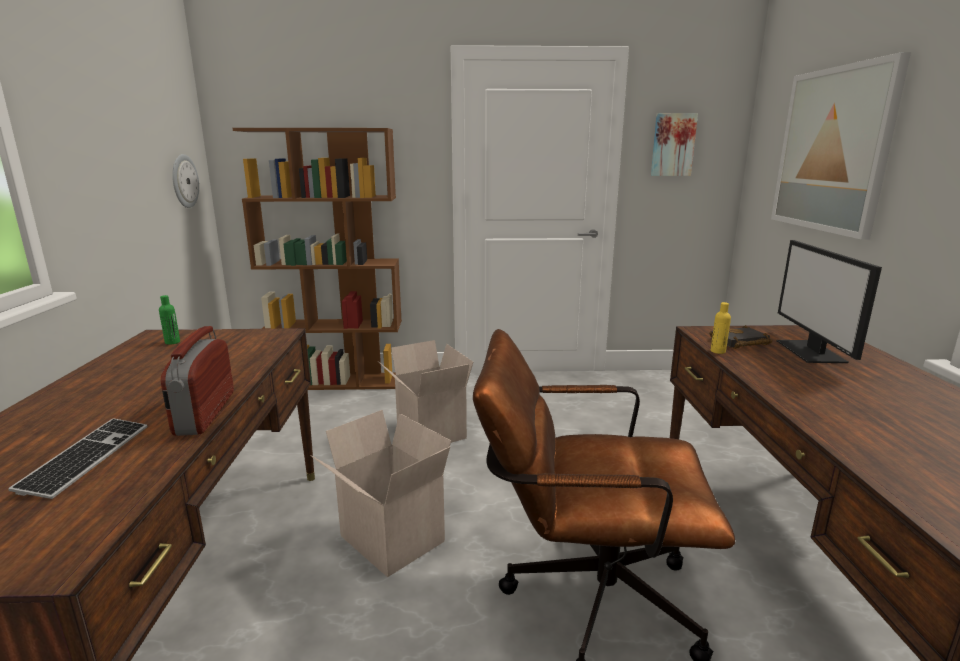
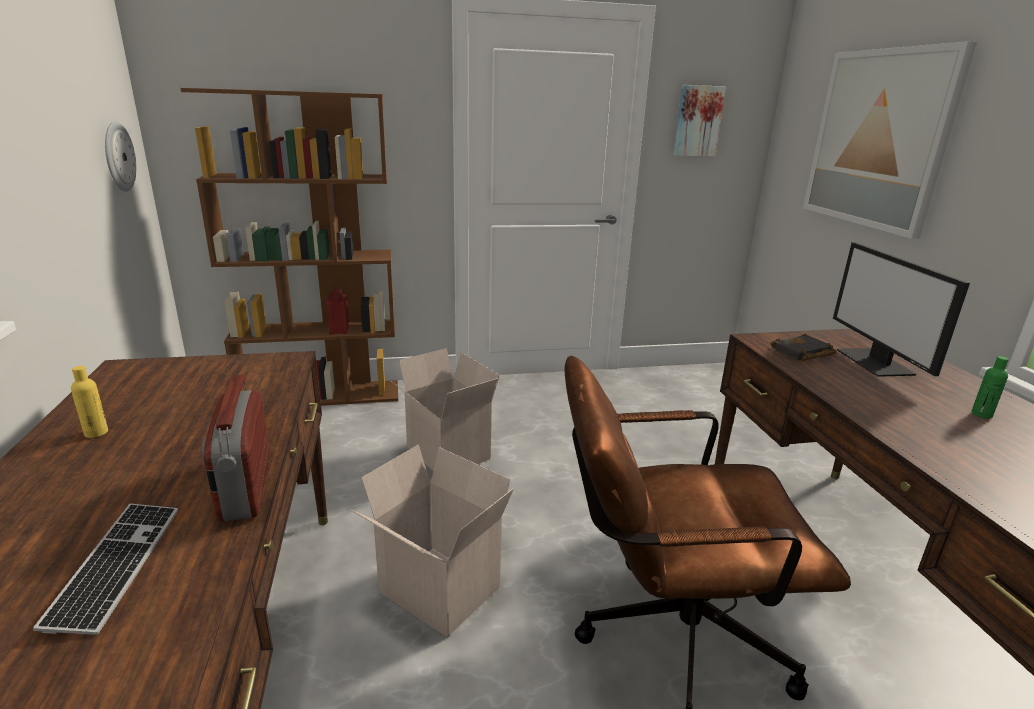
camera: 10 degrees left, 5 degrees up
(172, 342) = (151, 378): green bottle -> green bottle (981, 414)
(718, 351) = (786, 365): yellow bottle -> yellow bottle (96, 433)

